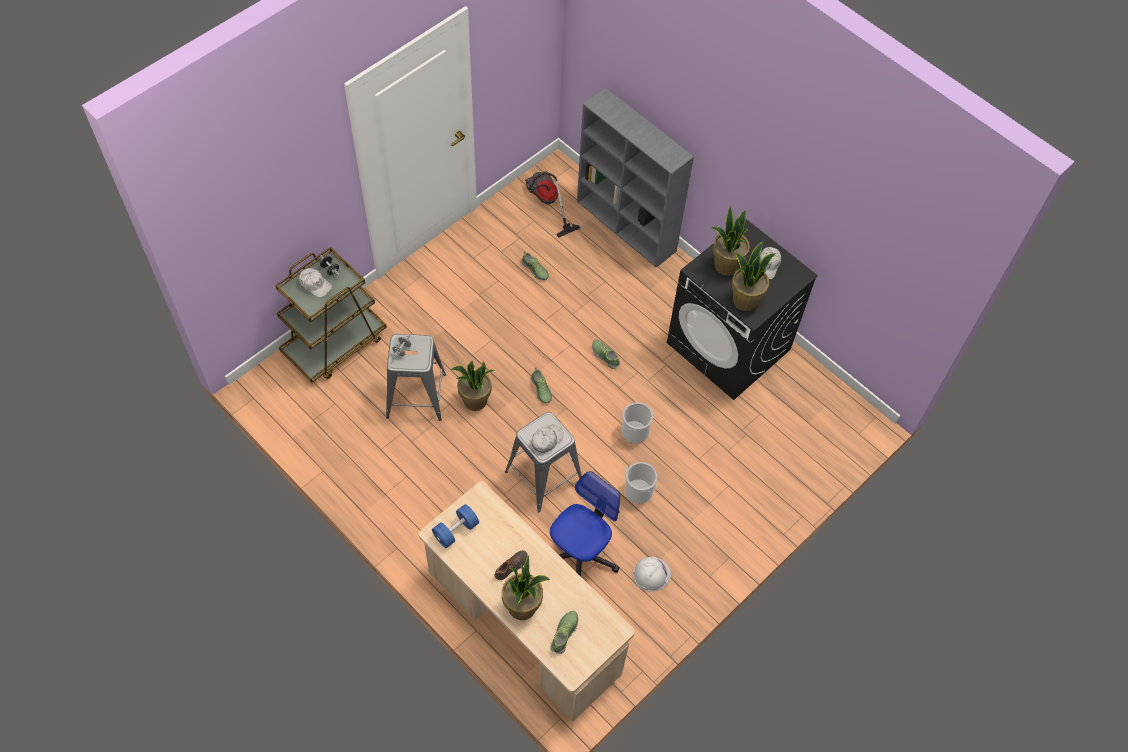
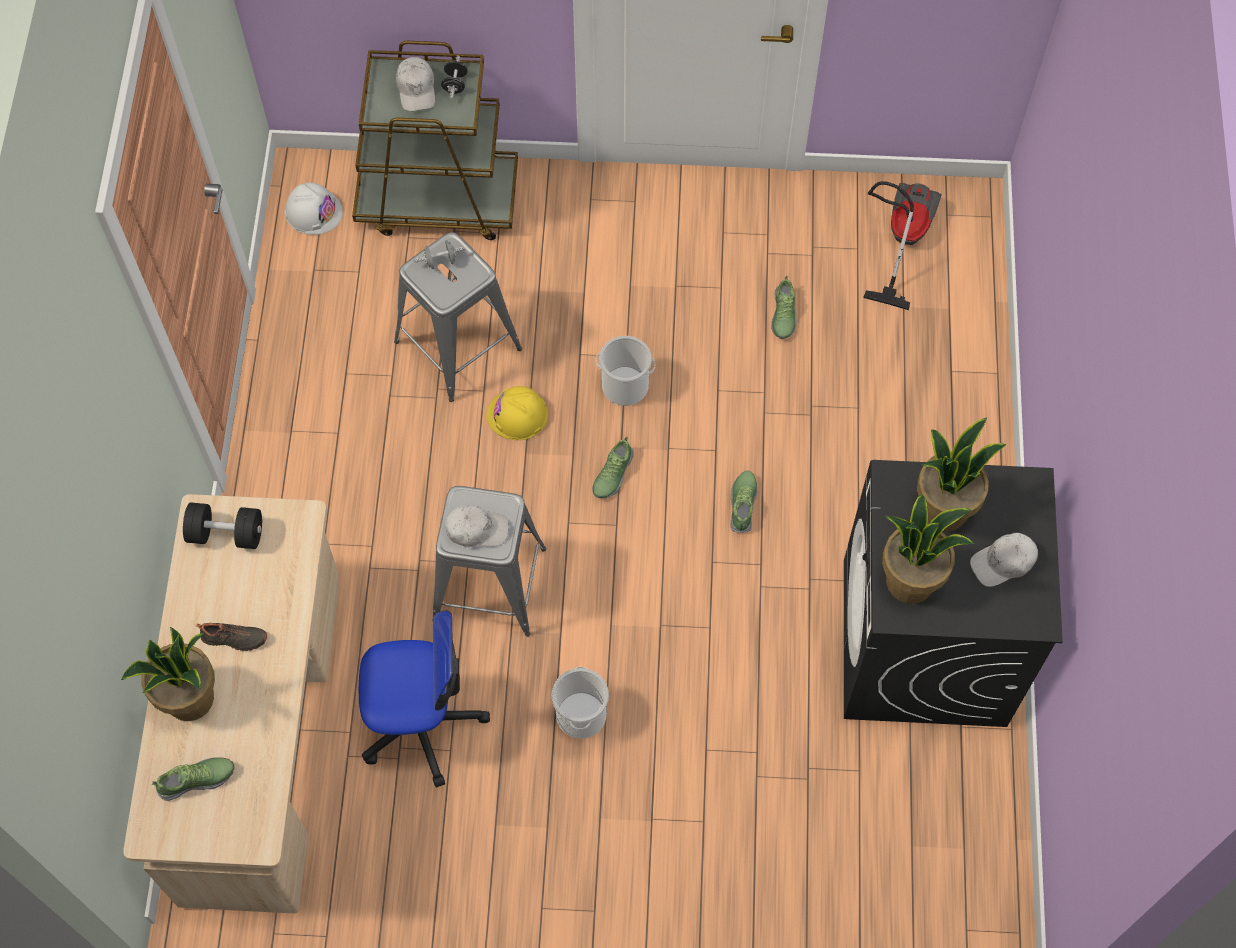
camera: 50 degrees right, 5 degrees up
(456, 530) = (226, 533): blue dumbbell -> black dumbbell
(475, 401) = (517, 415): potted plant -> yellow hard hat
(627, 226) = (974, 361): grey bookcase -> none
(635, 431) = (666, 636): bucket -> bucket (625, 385)
(651, 574) = (475, 832): white hard hat -> white hard hat (313, 211)

